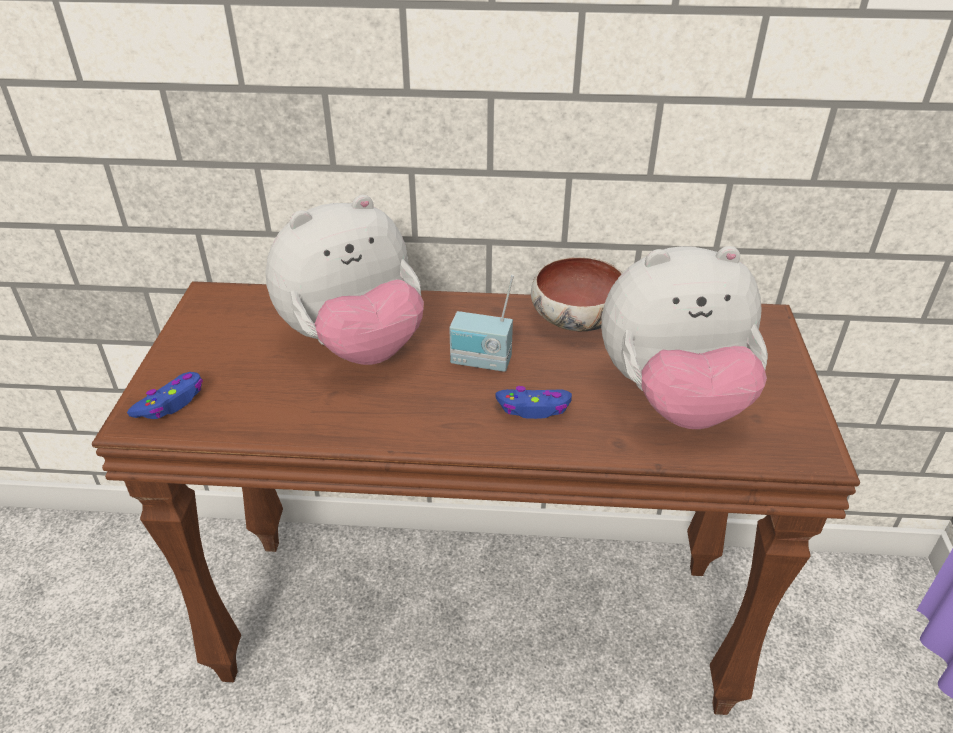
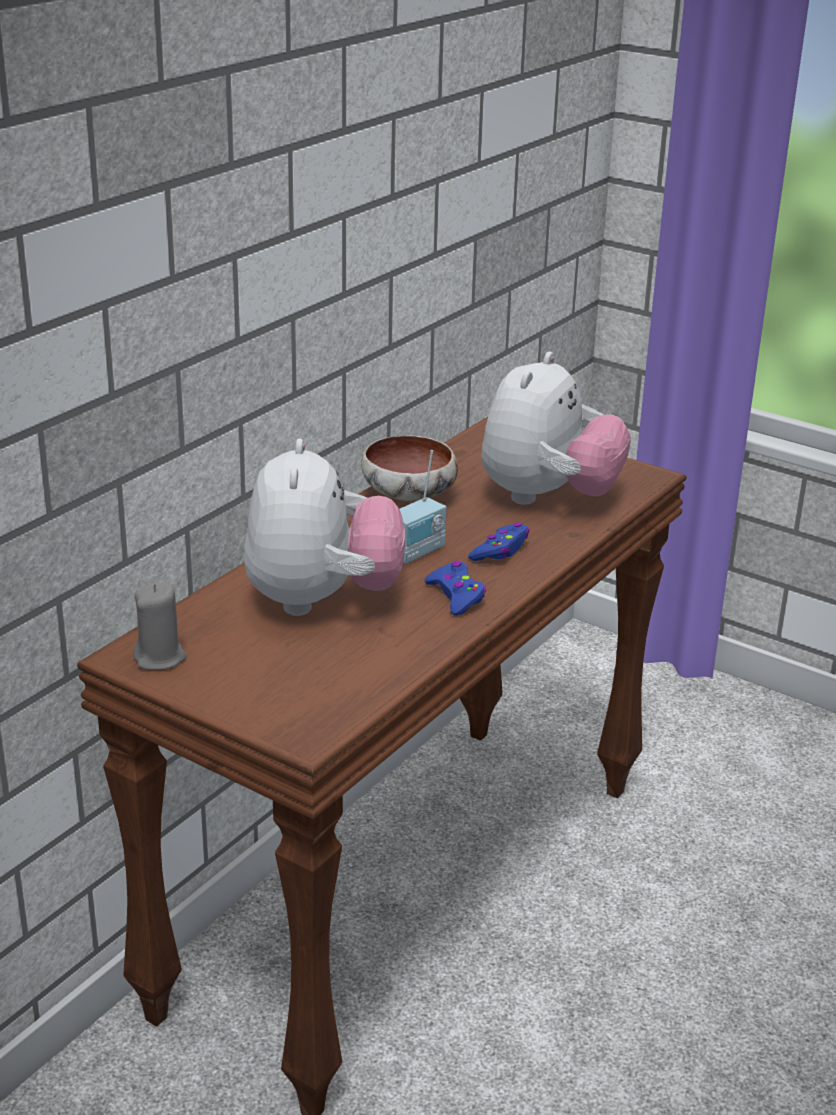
camera: 60 degrees left, 10 degrees down
(171, 403) = (301, 713): blue game controller -> blue game controller (456, 596)
(215, 309) = (160, 658): none -> grey candle

